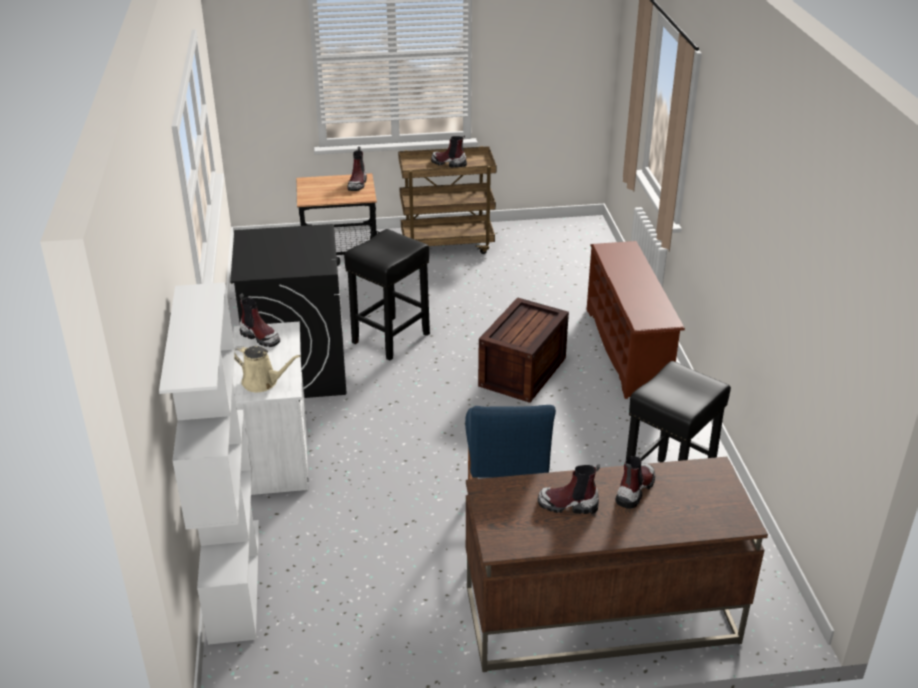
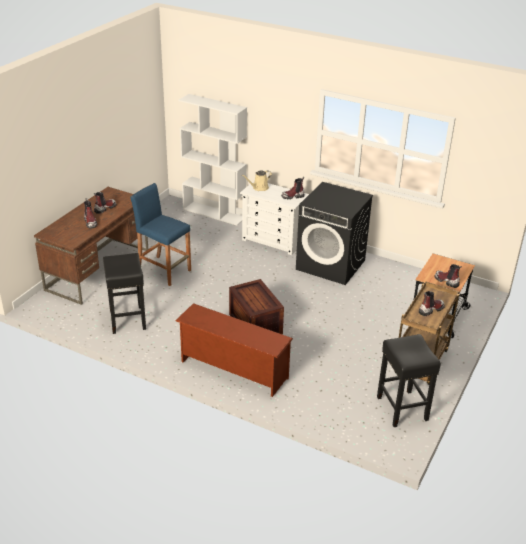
camera: 125 degrees right, 0 degrees up
(390, 339) = (330, 298): black stool -> black stool (401, 408)

